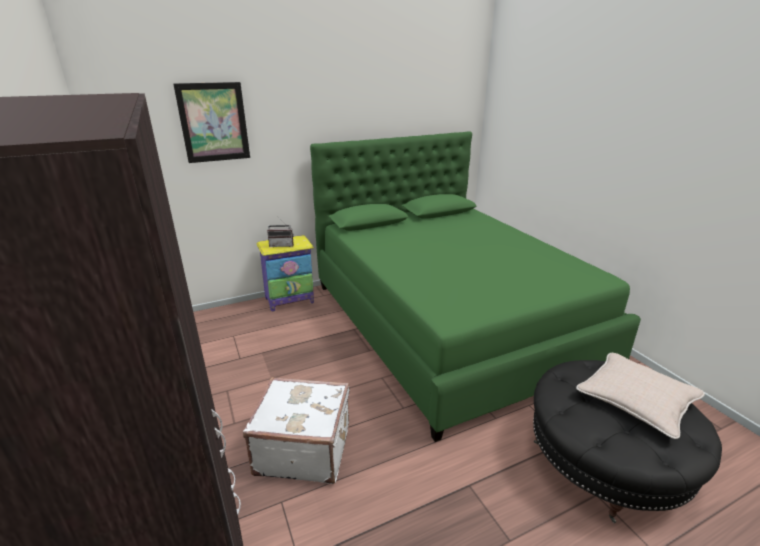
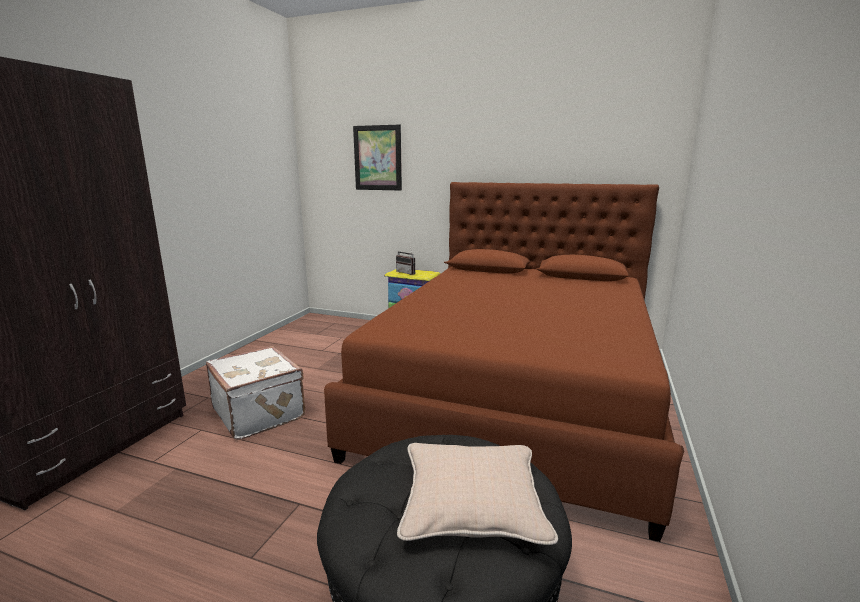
camera: 45 degrees right, 10 degrees down
(449, 322) = (516, 396): green bed -> brown bed

